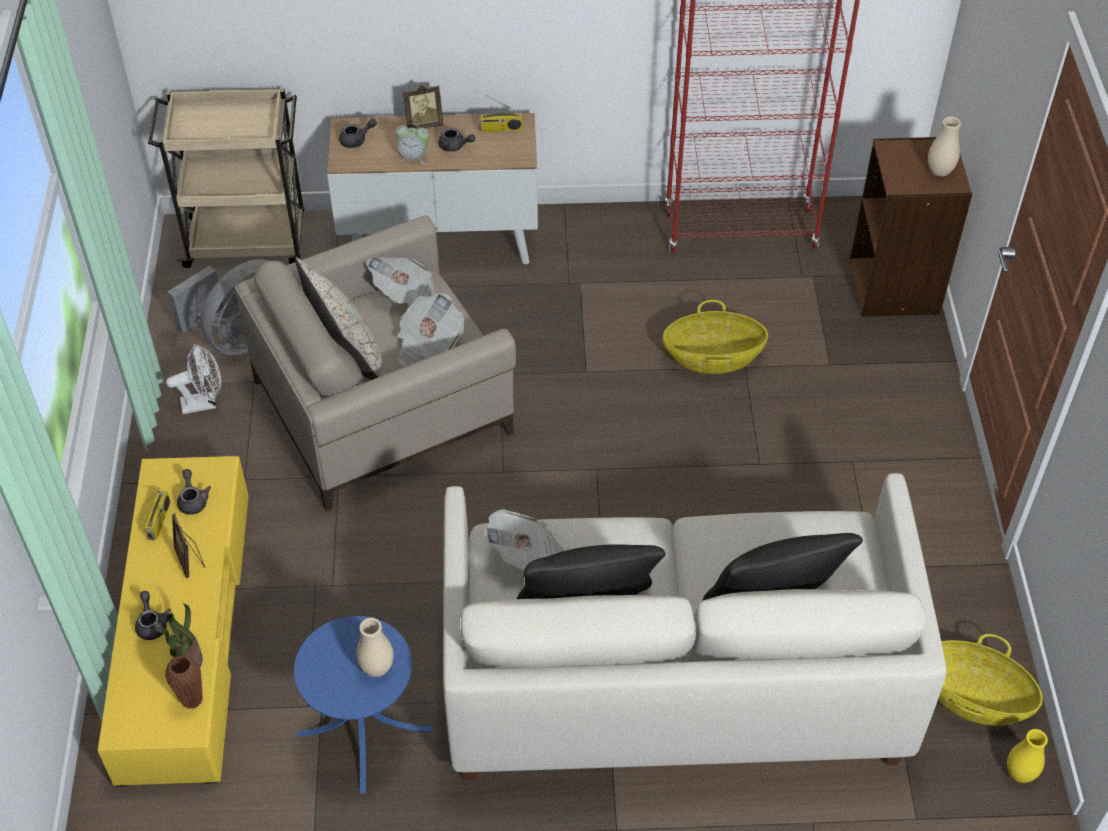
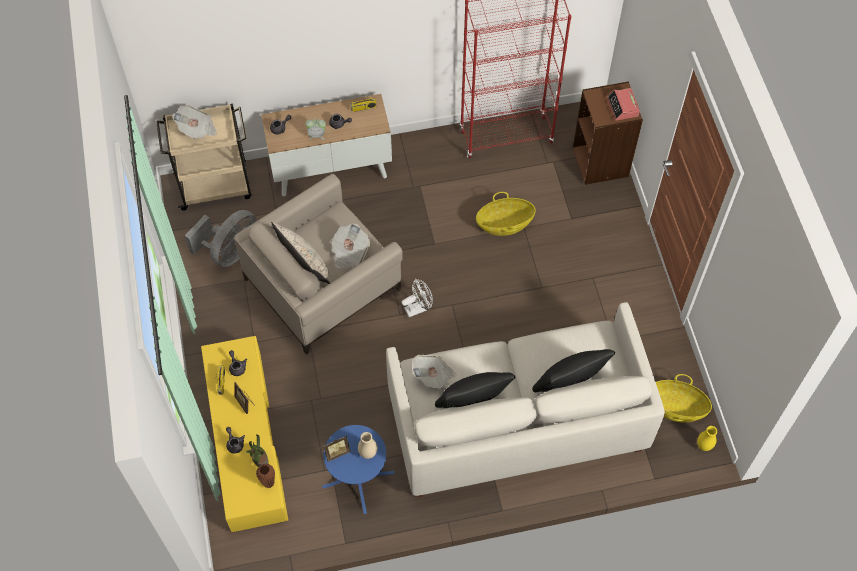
camera: 10 degrees left, 10 degrees up
(204, 403) = (218, 297): white fan -> white fan (418, 308)
(405, 292) = (328, 220): newspaper -> newspaper (197, 129)
(424, 124) = (317, 111): picture frame -> picture frame (336, 452)
(939, 172) = (622, 107): beige vase -> alarm clock

